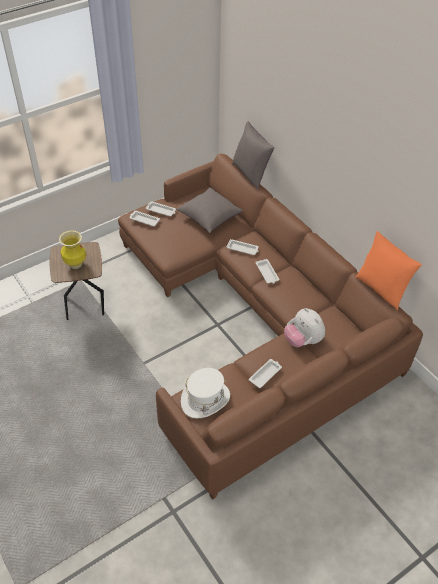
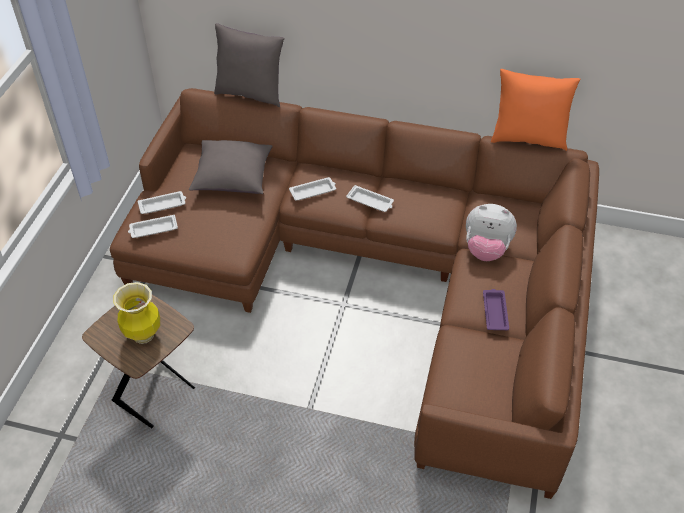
camera: 40 degrees left, 0 degrees up
(205, 399) = (467, 385): white hat -> none
(265, 374) = (495, 311): white tray -> purple tray

